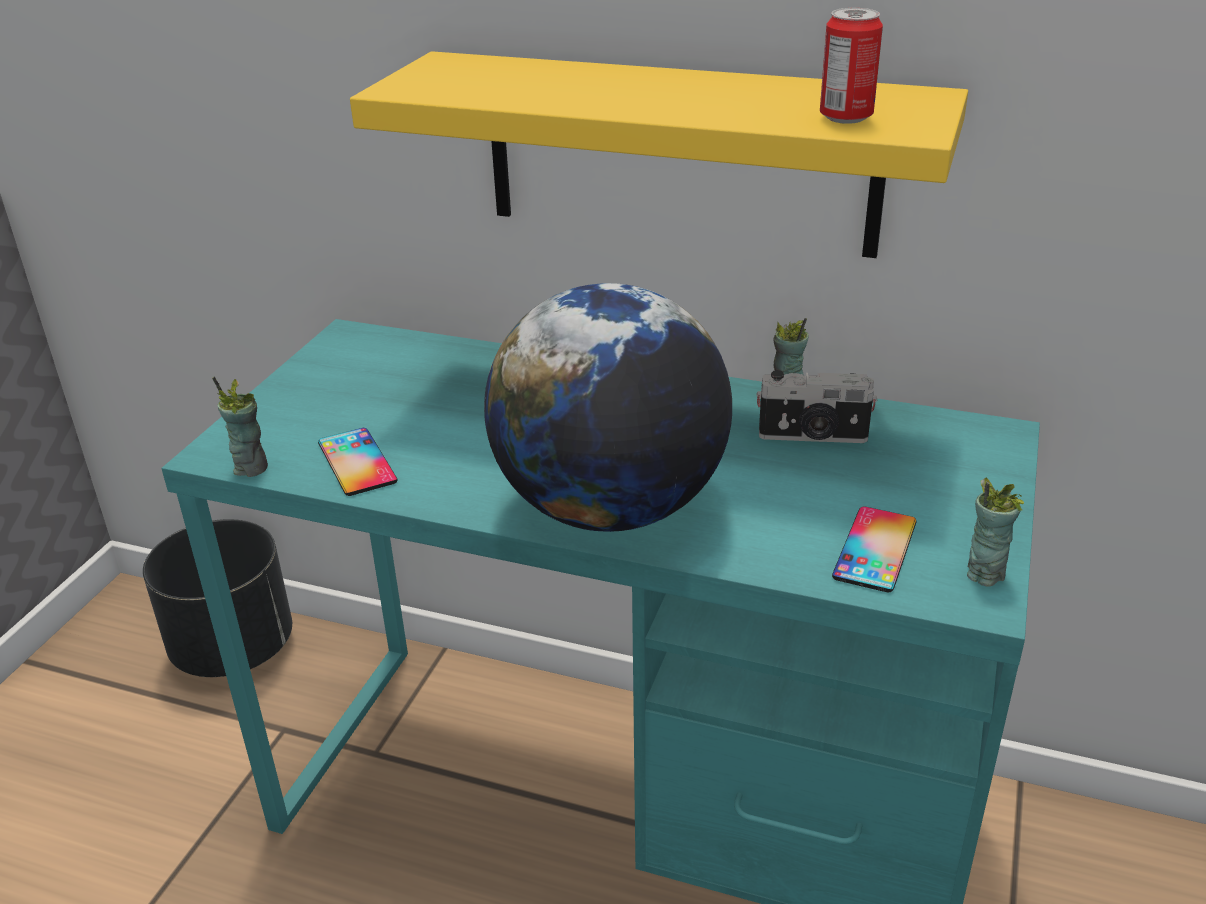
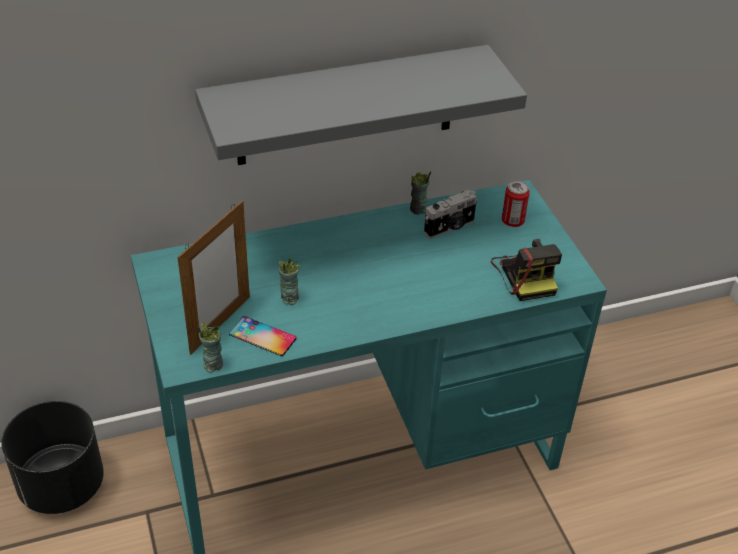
camera: 40 degrees left, 10 degrees up
(326, 427) = (220, 324): none -> picture frame
(610, 508) = (406, 305): globe -> none
(680, 154) = (346, 106): yellow shelf -> grey shelf
(846, 118) = (466, 85): can -> can (512, 221)
(875, 549) = (525, 275): phone -> camera
(984, 573) = (571, 267): cup -> cup (289, 298)

